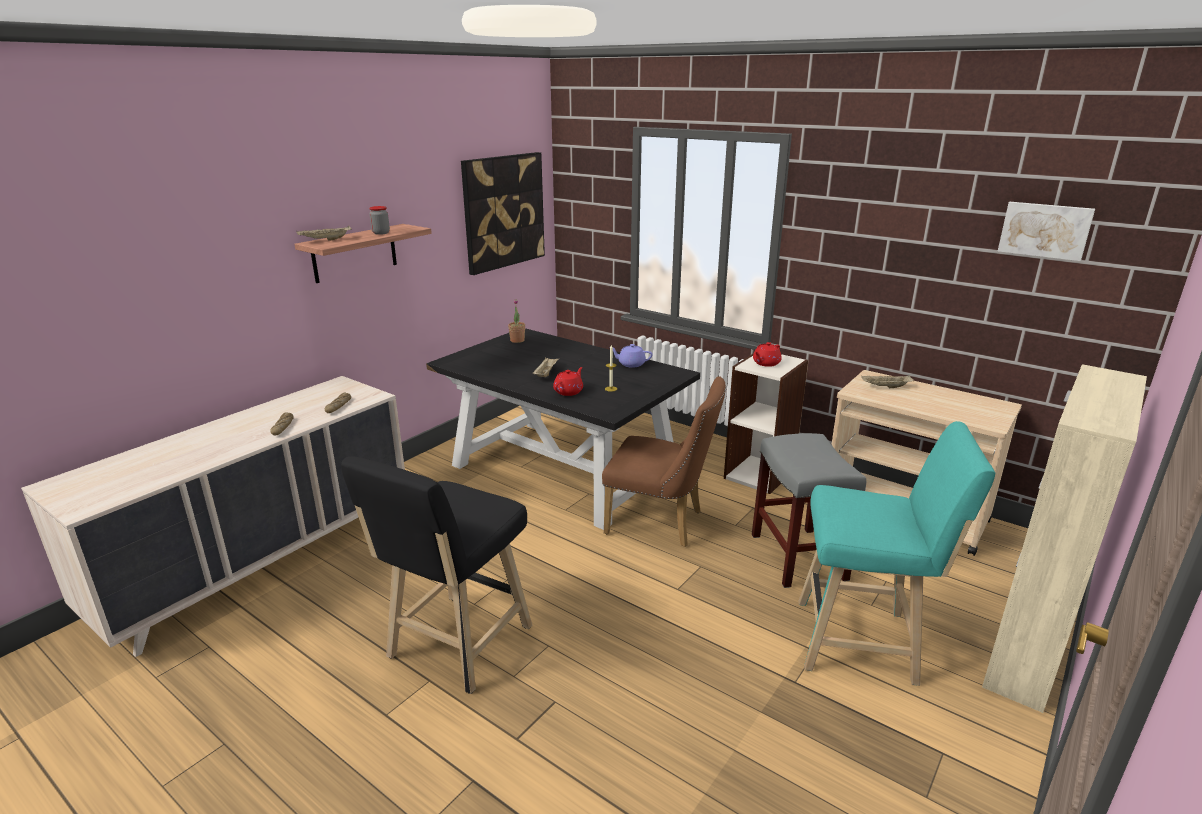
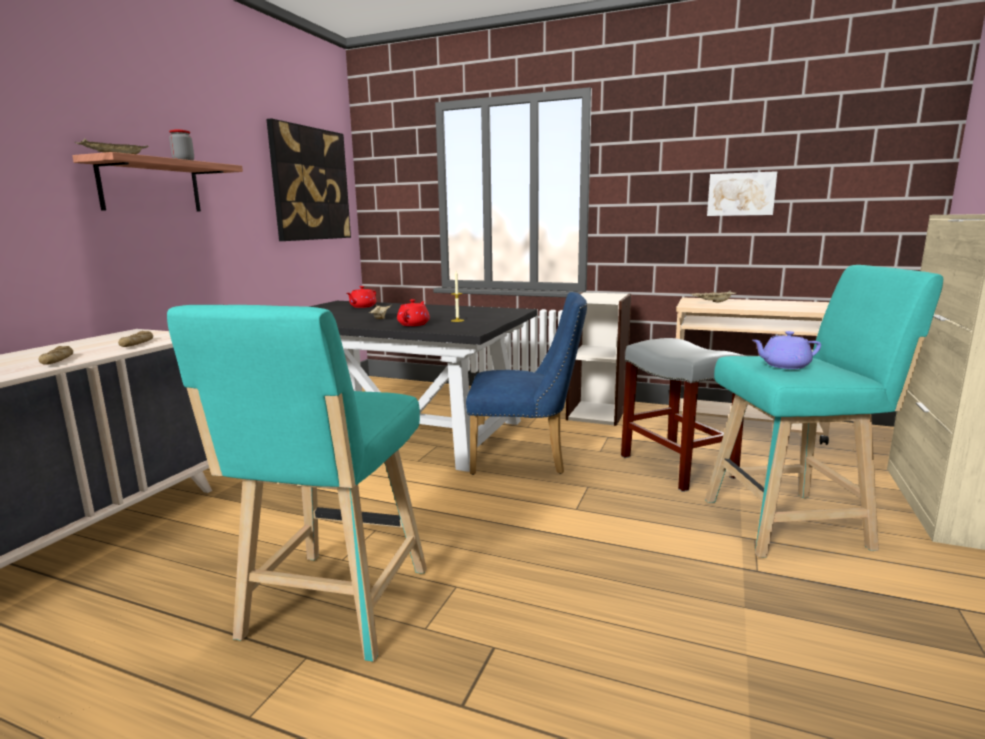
camera: 15 degrees left, 10 degrees down
(455, 646) = (332, 609): black stool -> turquoise stool
(517, 340) = (336, 305): potted plant -> none
(631, 364) = (465, 309): purple teapot -> purple teapot (784, 366)
(661, 524) = (526, 459): brown chair -> blue chair
(766, 363) = (596, 296): red teapot -> red teapot (362, 306)
(1045, 230) = (833, 140): picture -> picture (741, 194)

